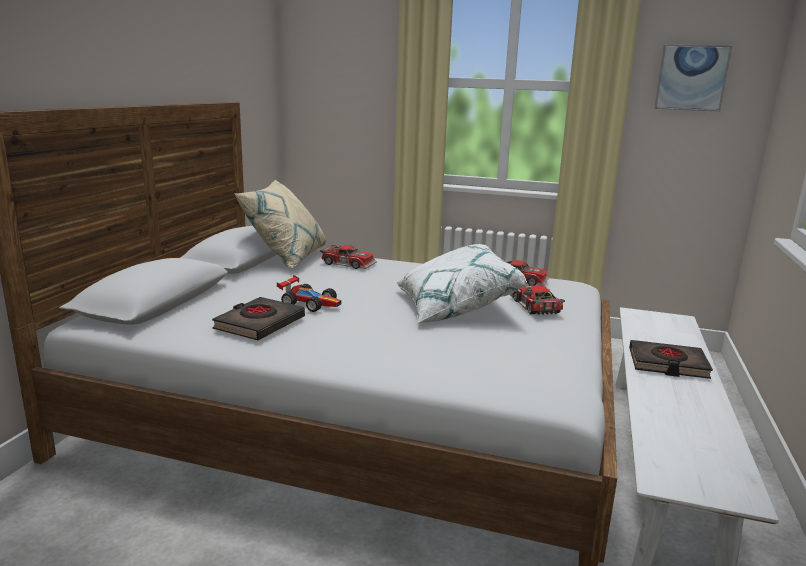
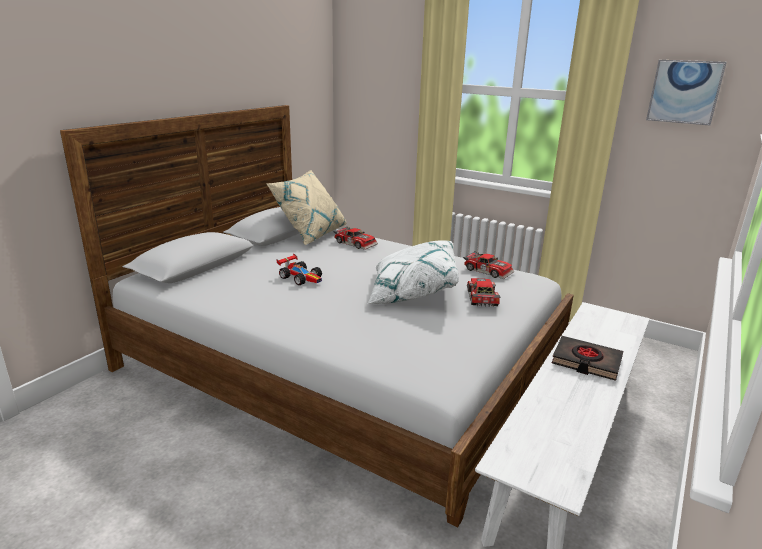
camera: 15 degrees right, 5 degrees up
(259, 324) = (253, 291): black book -> none

